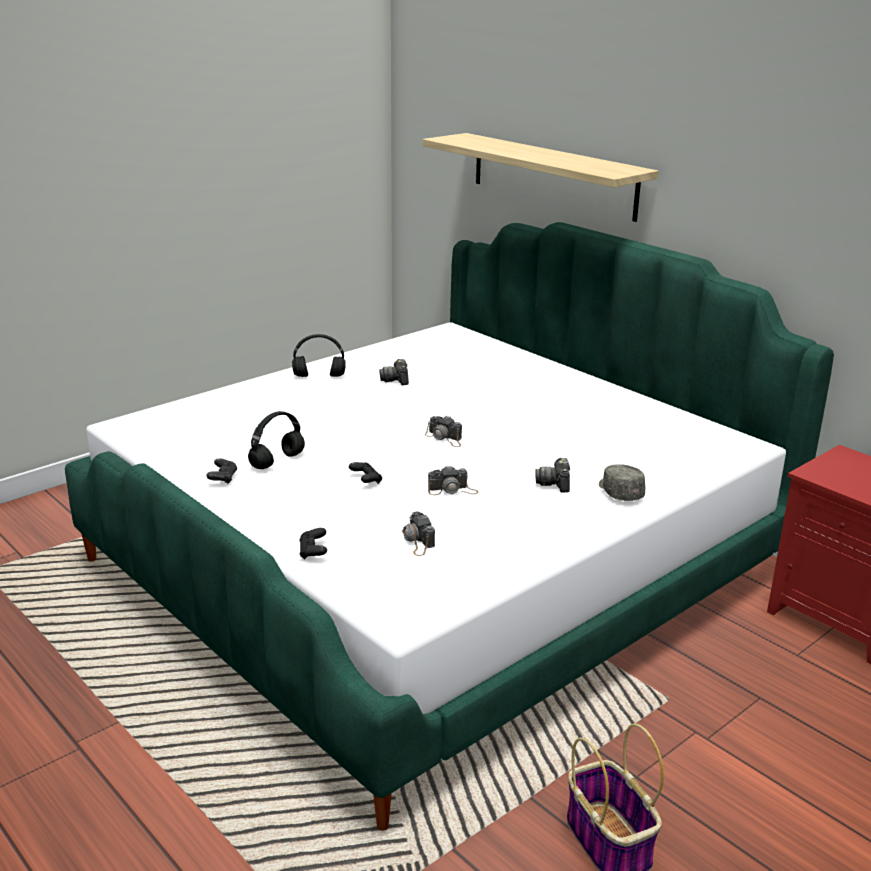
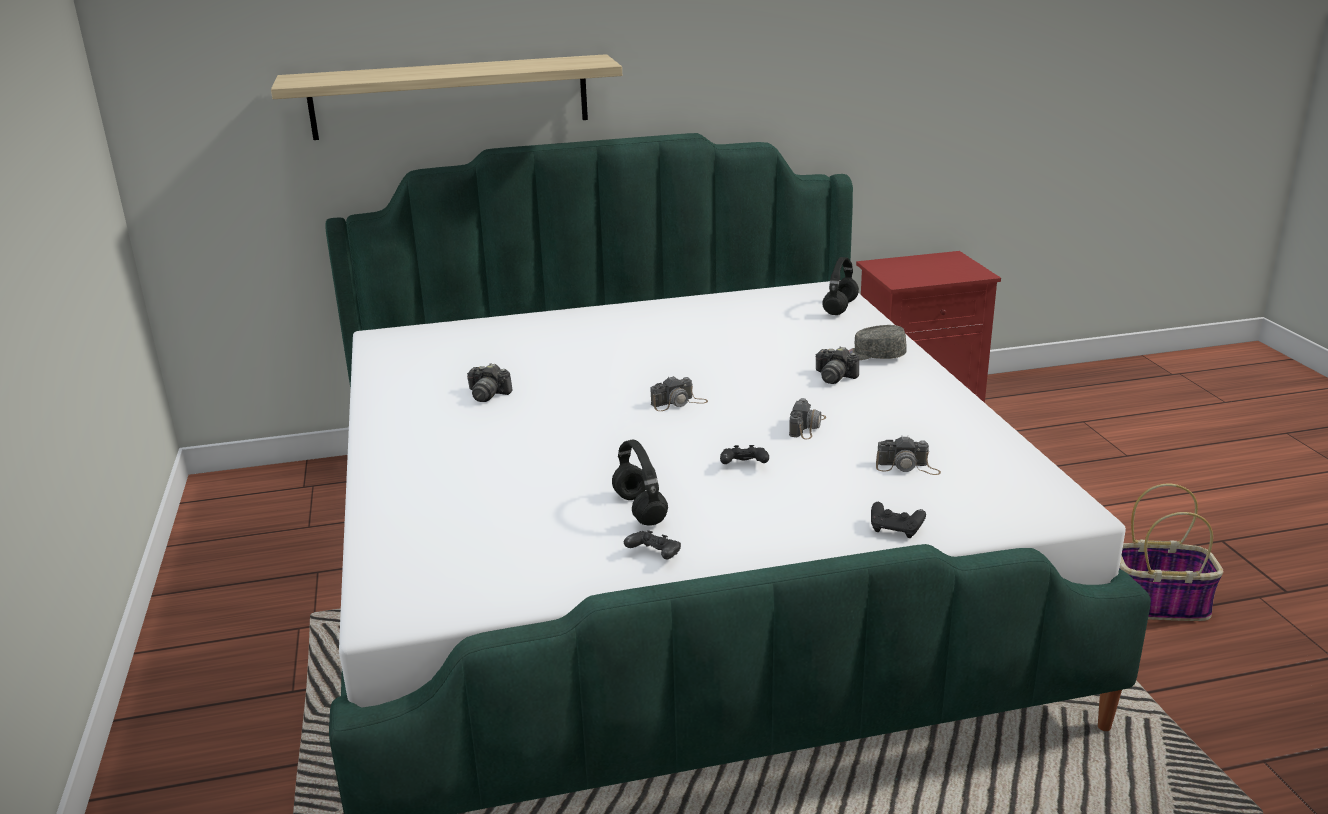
camera: 60 degrees left, 0 degrees up
(318, 376) = (410, 437): black headphones -> black headphones (840, 308)

